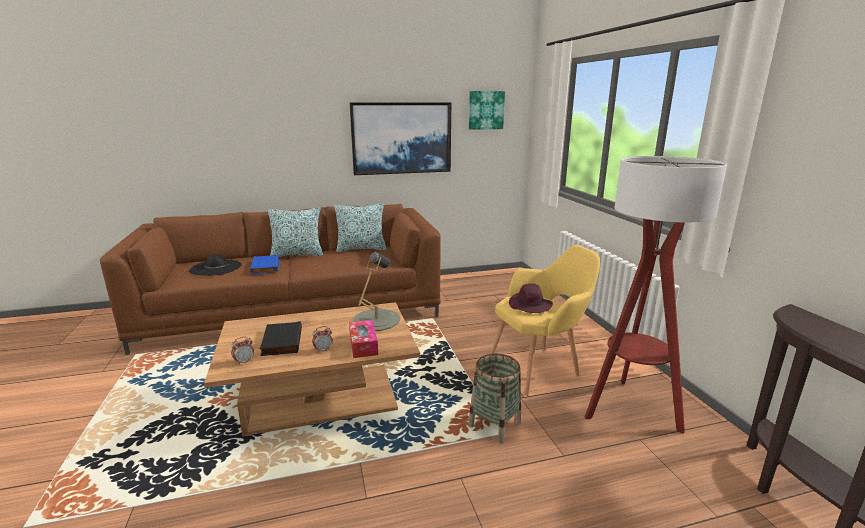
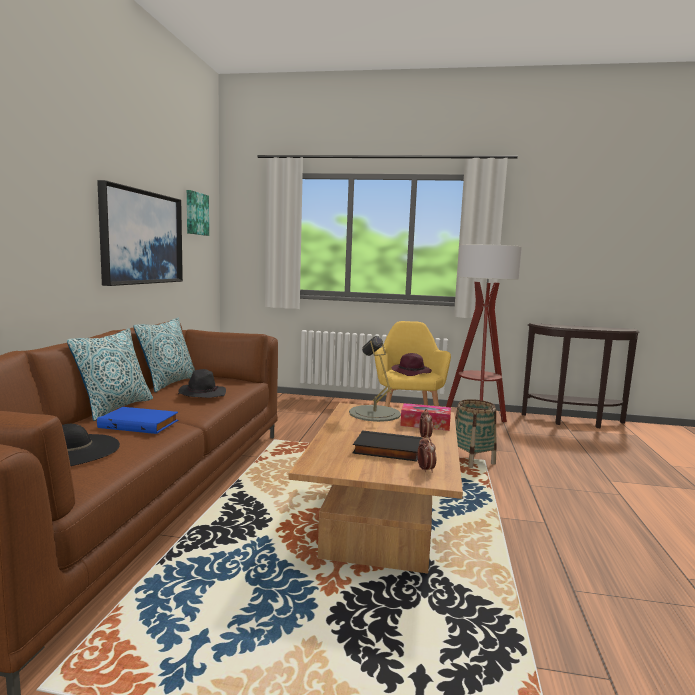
camera: 65 degrees left, 10 degrees down
(340, 262) = (201, 394): none -> black hat

